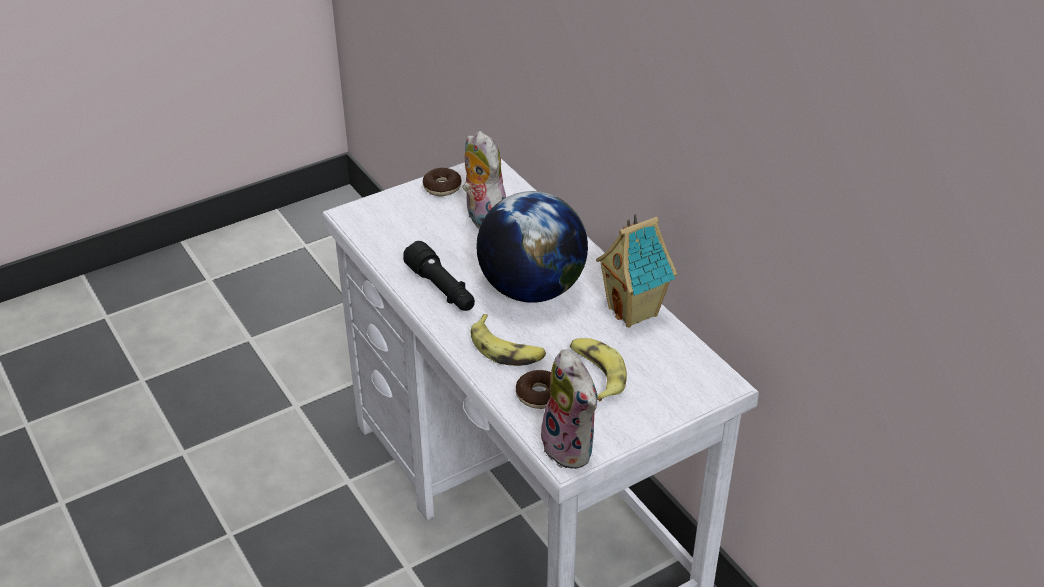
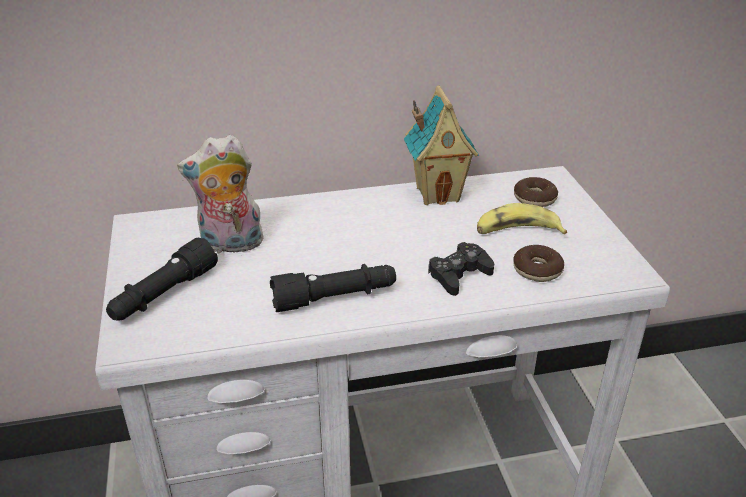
camera: 70 degrees left, 5 degrees down
(407, 210) = (164, 295): none -> black flashlight
(442, 187) = (145, 260): donut -> donut (534, 198)
(507, 349) = (459, 275): banana -> black game controller
(531, 289) = (372, 240): globe -> none
(572, 448) = (617, 267): plush toy -> none

